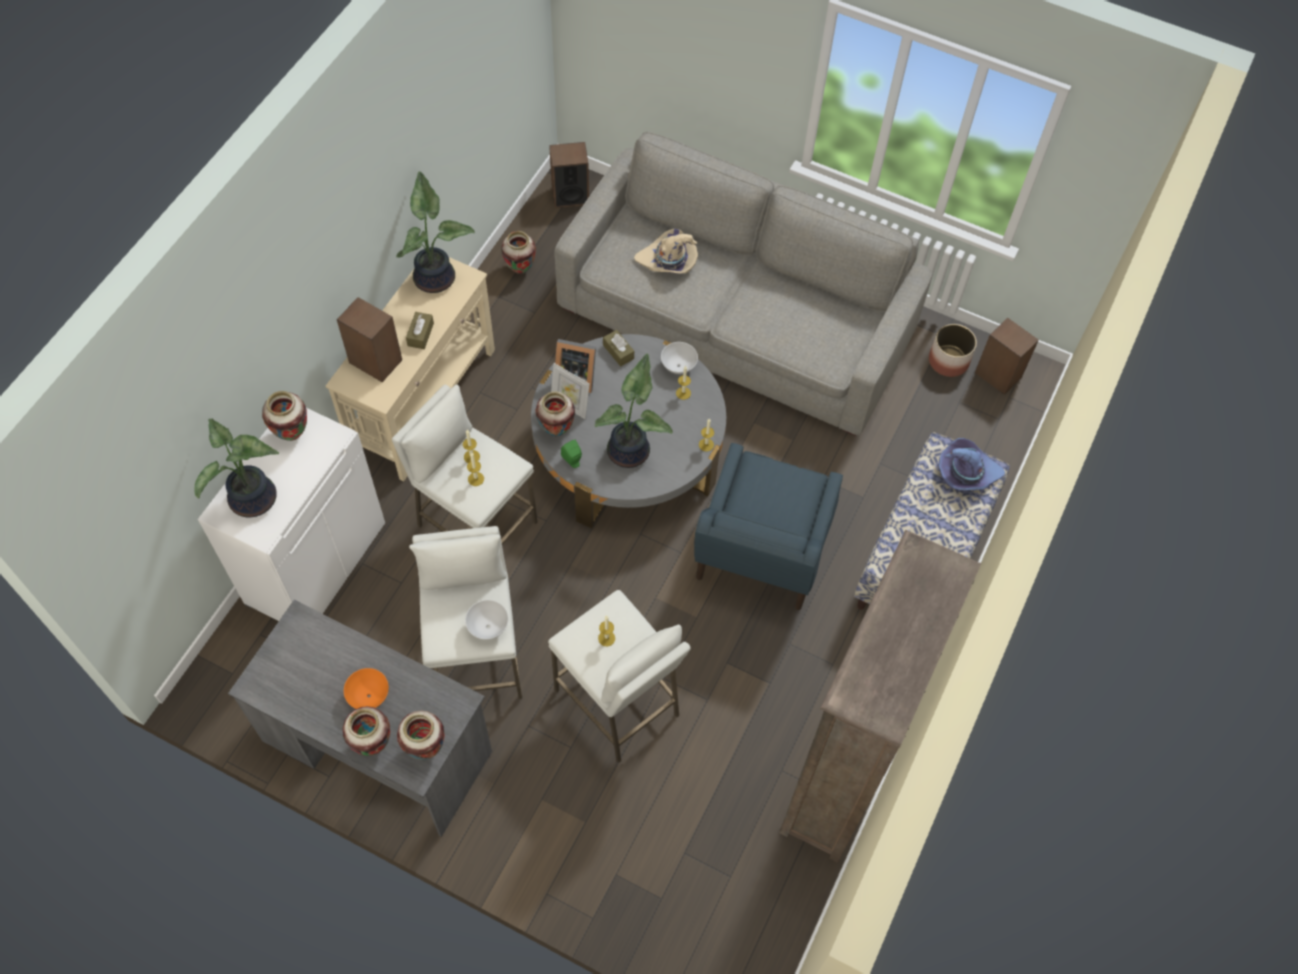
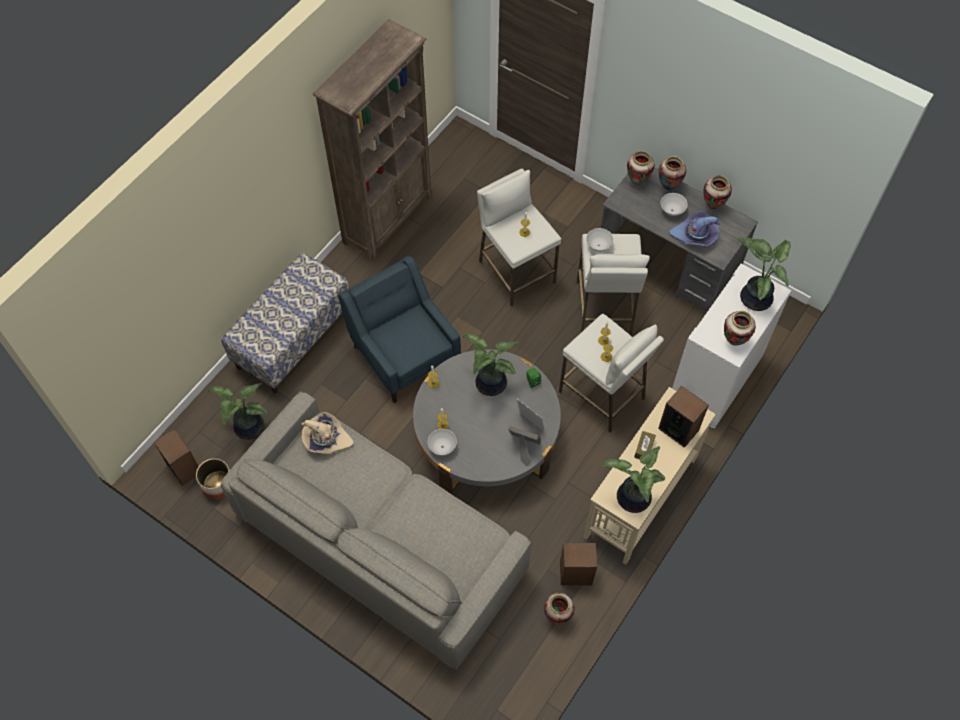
camera: 170 degrees left, 0 degrees up
(369, 696) = (671, 211): orange bowl -> white bowl
(556, 430) = (542, 405): vase -> vase (713, 205)
(570, 195) = (505, 696): speaker -> speaker (576, 573)
(618, 352) = (487, 465): brown tissue box -> none
(668, 261) = (434, 534): beige hat -> beige hat (326, 438)
(760, 551) = (404, 353): blue armchair -> blue armchair turned 60 degrees counterclockwise
(939, 429) = (247, 428): none -> potted plant
(966, 473) = (254, 335): purple hat -> purple hat (695, 235)

